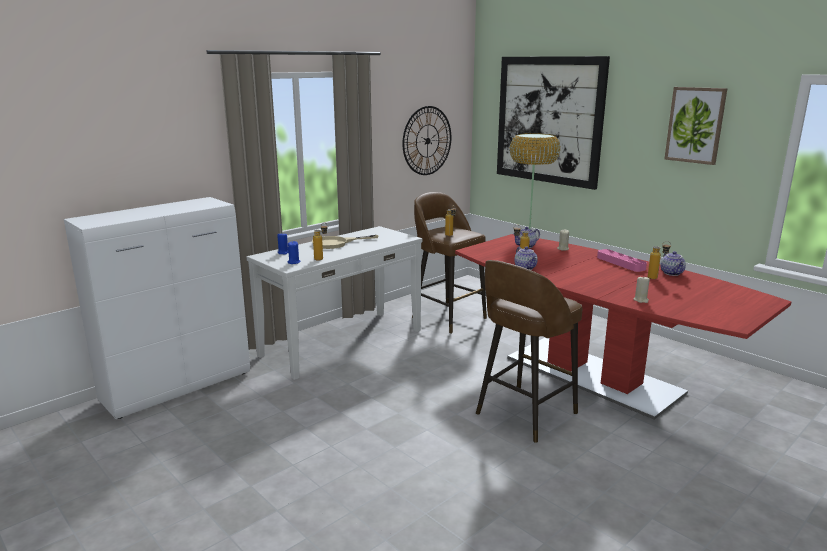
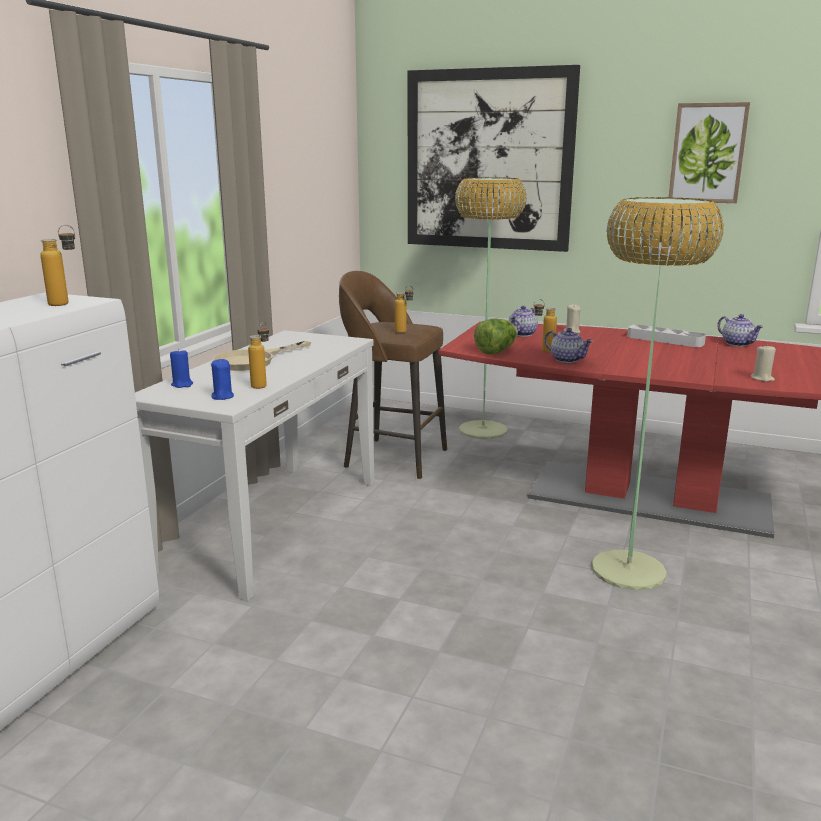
camera: 25 degrees left, 0 degrees up
(427, 141) = (316, 197): wall clock -> none
(489, 256) = (496, 351): none -> lettuce
(524, 414) = (628, 570): brown stool -> floor lamp
(620, 263) = (665, 340): pink tray -> grey tray
(656, 278) = (732, 351): bottle -> bottle (66, 304)

